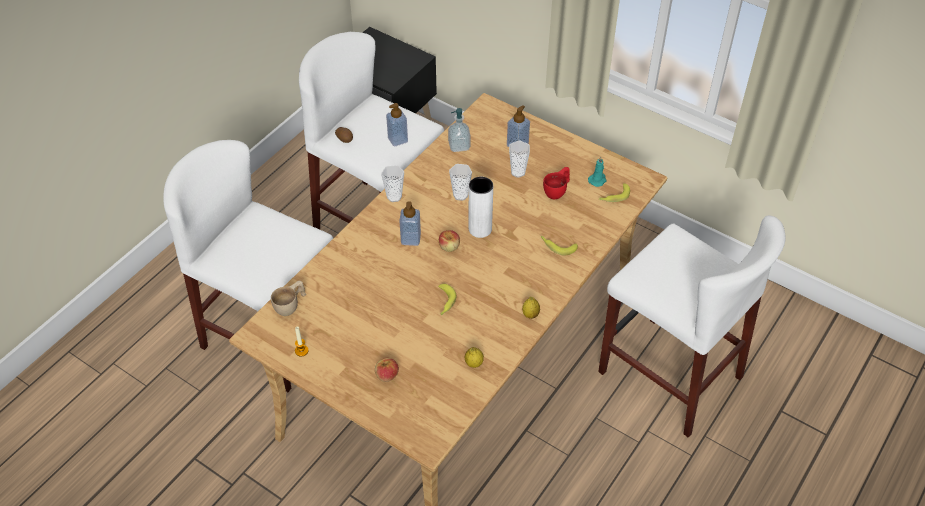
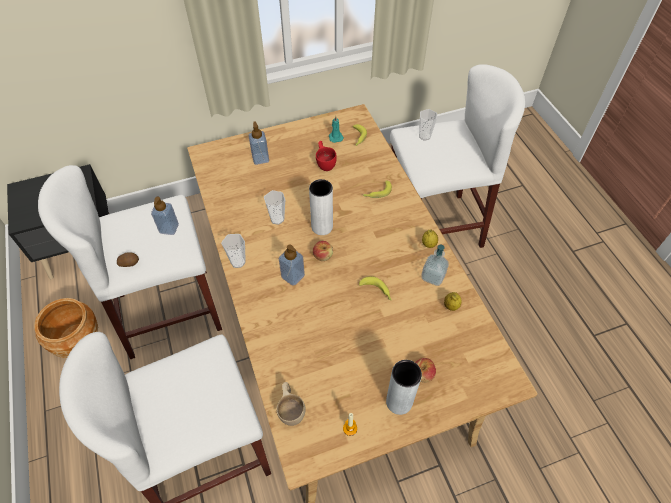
camera: 55 degrees left, 5 degrees up
(302, 185) = (78, 340): none -> brown planter
(348, 371) = (399, 401): none -> grey vase
(459, 146) = (226, 191): soap dispenser -> soap dispenser (433, 276)
(518, 172) = (287, 173): cup -> cup (424, 136)

